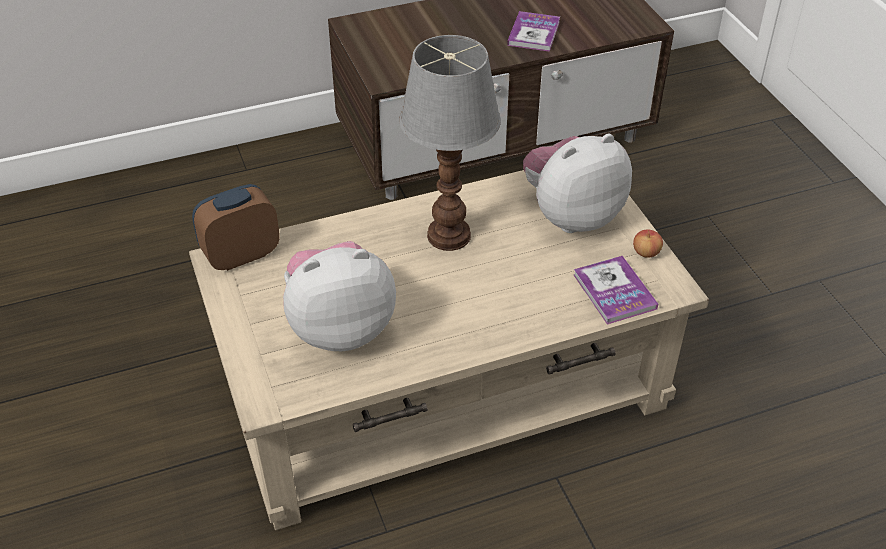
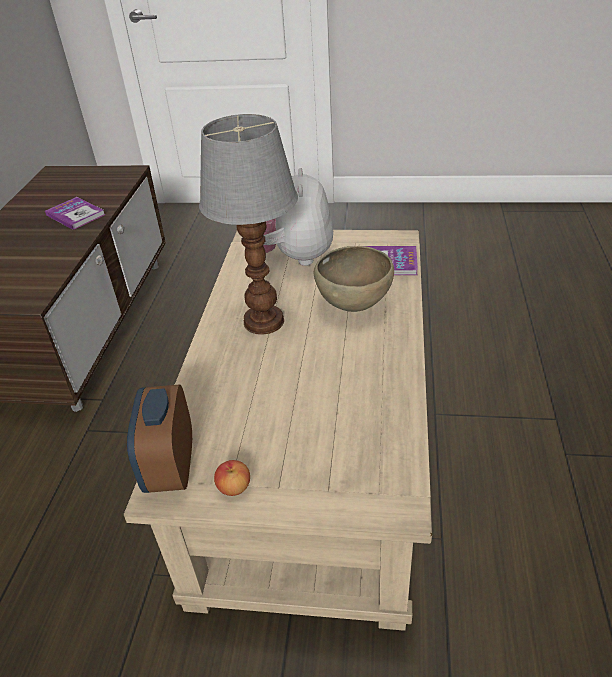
camera: 60 degrees left, 5 degrees down
(340, 328) = (329, 419): plush toy -> none
(516, 291) = (354, 305): none -> brown bowl
(646, 252) = (357, 239): apple -> apple (234, 487)

